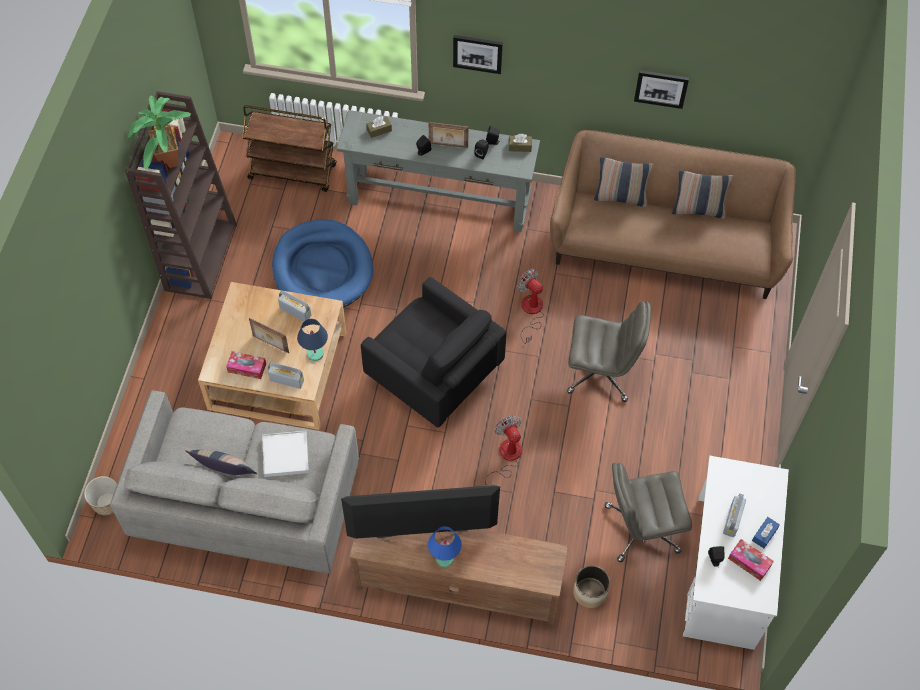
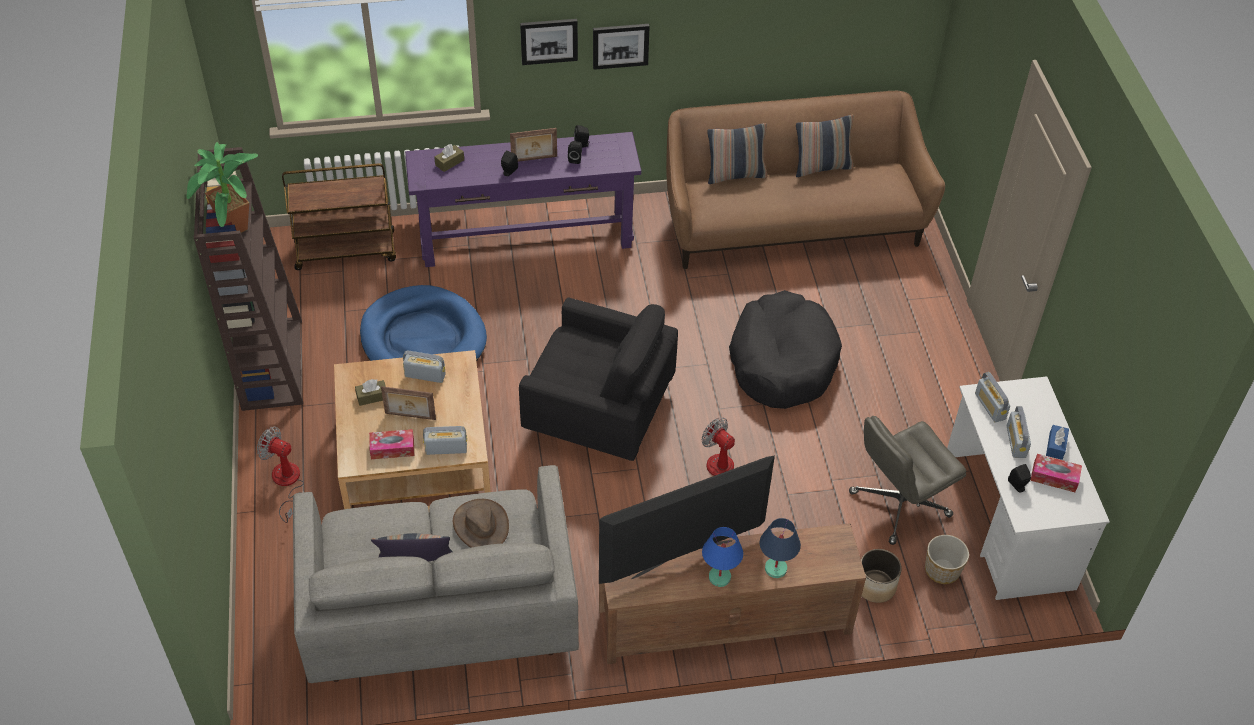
camera: 20 degrees left, 10 degrees down
(106, 503) = (262, 661): planter -> planter (941, 570)
(285, 455) = (481, 525): white tray -> brown hat
(315, 354) = (468, 412): blue table lamp -> blue table lamp (776, 568)
(439, 200) = (526, 239): grey console table -> purple console table
(520, 146) = (613, 142): brown tissue box -> brown tissue box (372, 397)
(531, 312) = (678, 322): fan -> fan (286, 483)
(601, 372) = (782, 361): grey office chair -> black dog bed
(661, 88) = (757, 33): picture -> picture (620, 45)
(726, 482) = (990, 406): none -> radio

